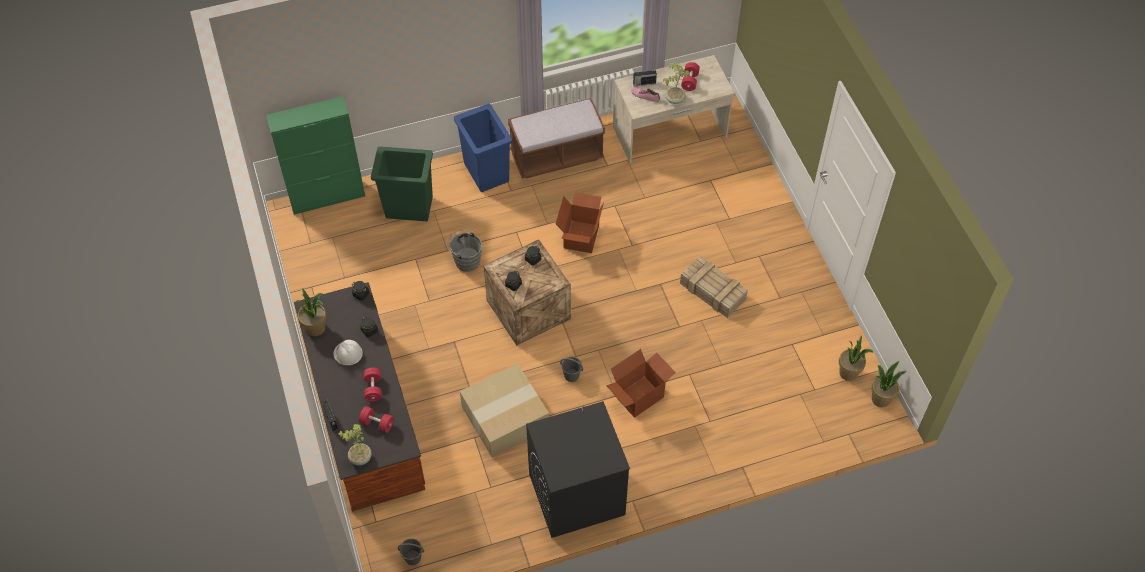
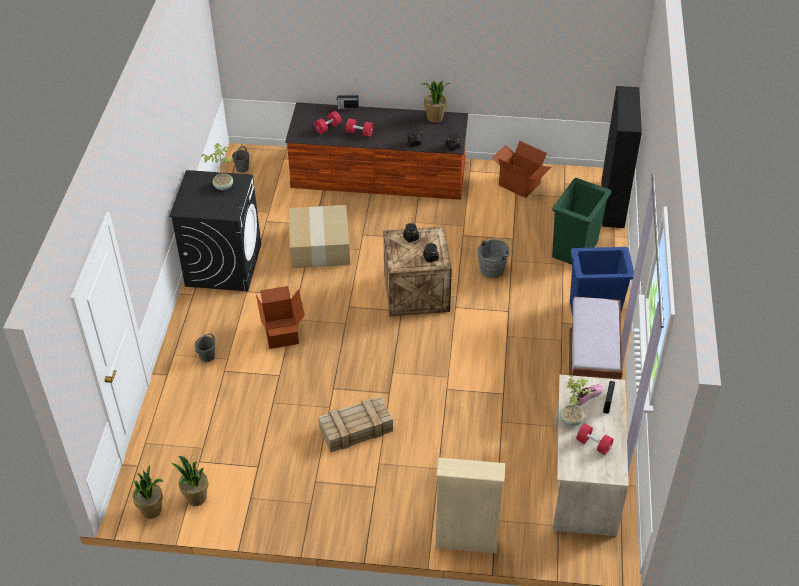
camera: 115 degrees right, 10 degrees down
(327, 196) = (612, 204): green cabinet -> black cabinet
(348, 353) = (400, 128): white hard hat -> none
(360, 458) = (305, 114): potted plant -> potted plant (223, 186)
(572, 375) = (331, 298): grey bucket -> grey bucket (207, 357)
(580, 236) = (478, 354): cardboard box -> cardboard box (519, 184)
(769, 183) = (466, 542): none -> beige bookcase

